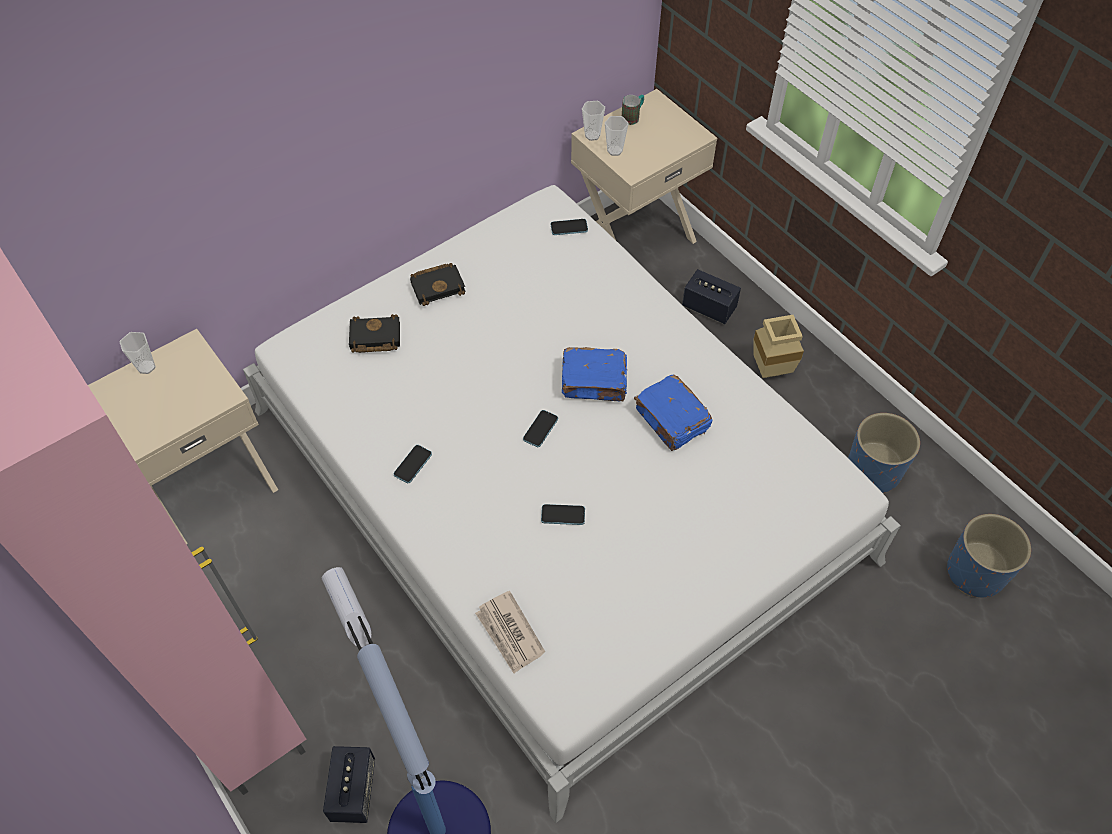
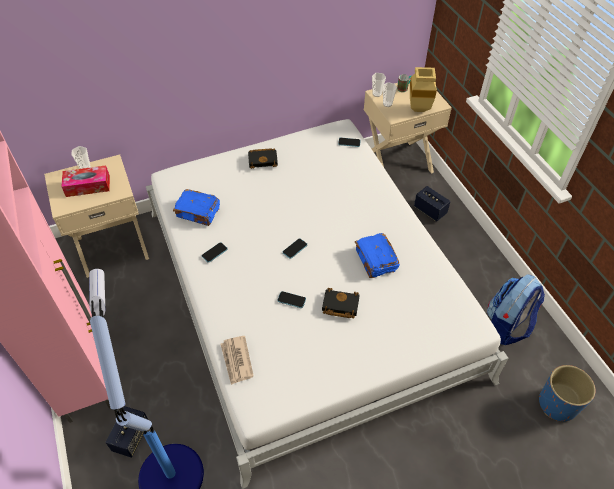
camera: 15 degrees right, 5 degrees down
(163, 397) = (88, 186): none -> tissue box
(374, 338) = (217, 181): black book -> black book (339, 306)
(595, 382) = (336, 230): blue book -> blue book (198, 213)
(769, 372) = (456, 254): beige vase -> beige vase (417, 109)
(873, 471) = (506, 326): blue planter -> backpack

